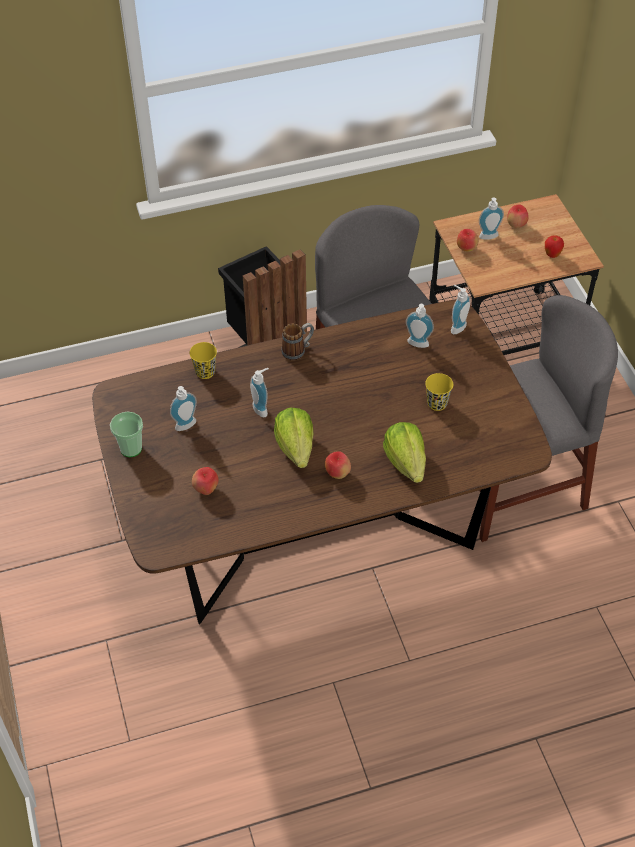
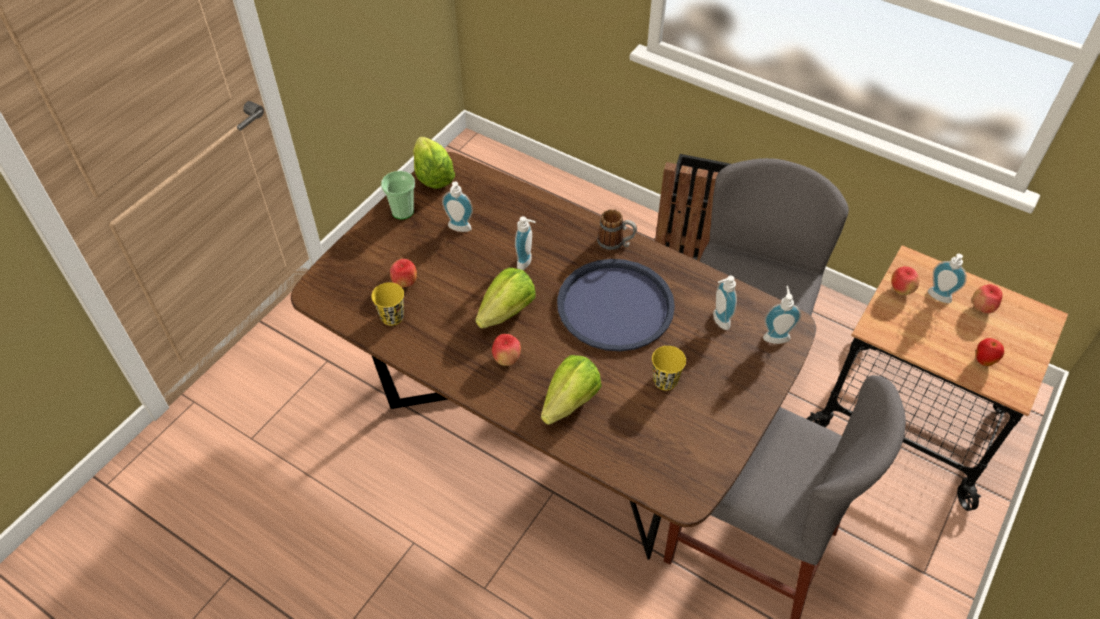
camera: 50 degrees right, 0 degrees up
(113, 409) = (432, 176): none -> lettuce
(205, 372) = (527, 202): yellow cup -> yellow cup (392, 317)
(351, 387) = (615, 306): none -> blue tray

